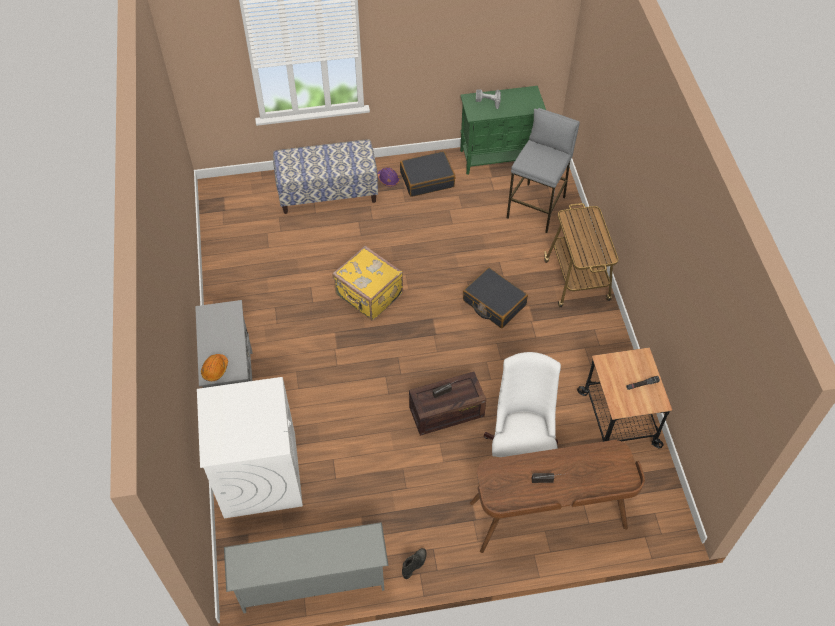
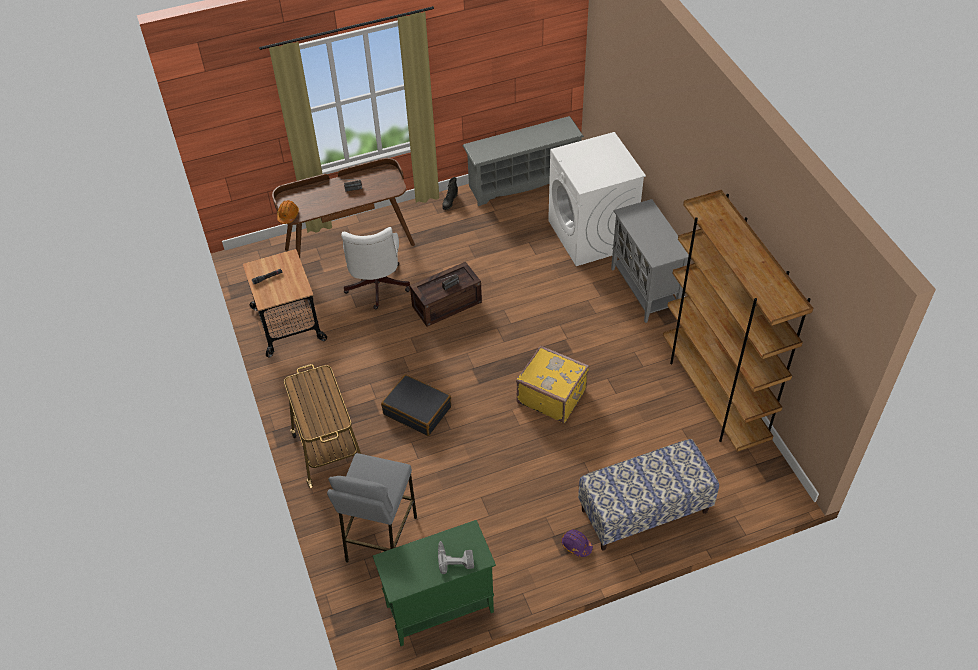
camera: 170 degrees right, 5 degrees down
(215, 369) = (644, 211): orange hard hat -> orange hard hat (288, 215)
(226, 270) = (713, 395): none -> brown bookcase
(427, 179) = (526, 555): black suitcase -> none

